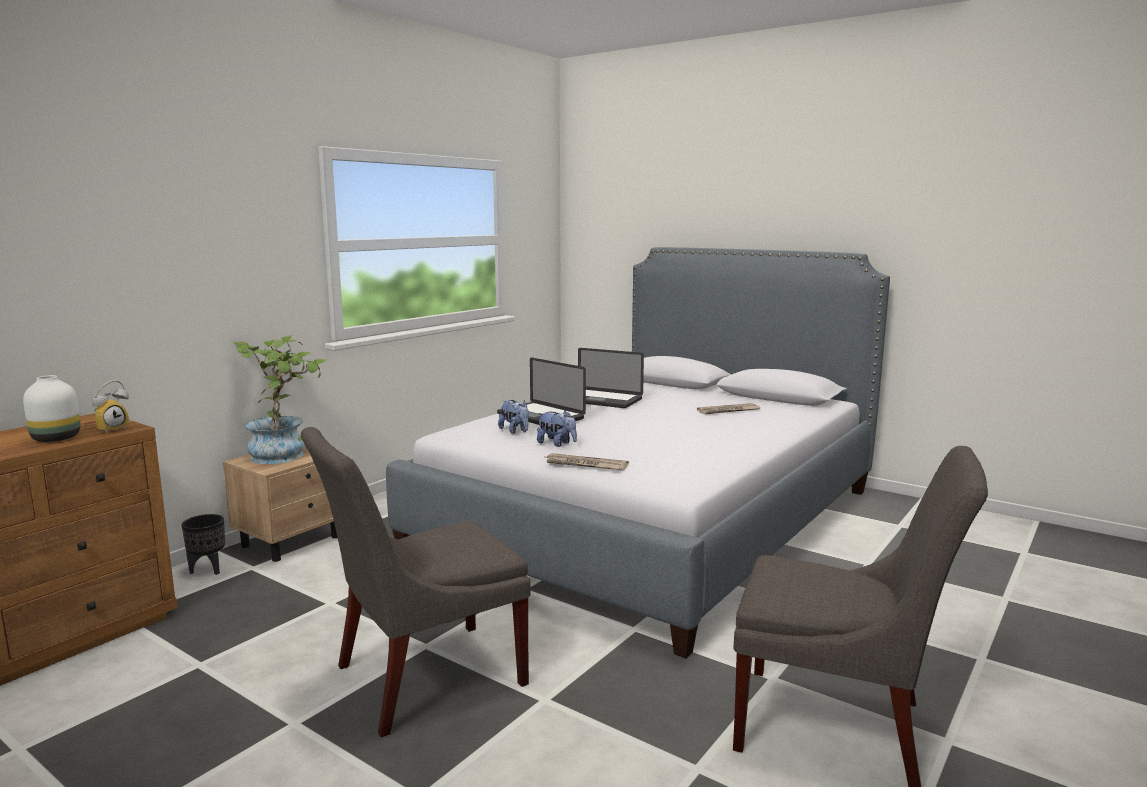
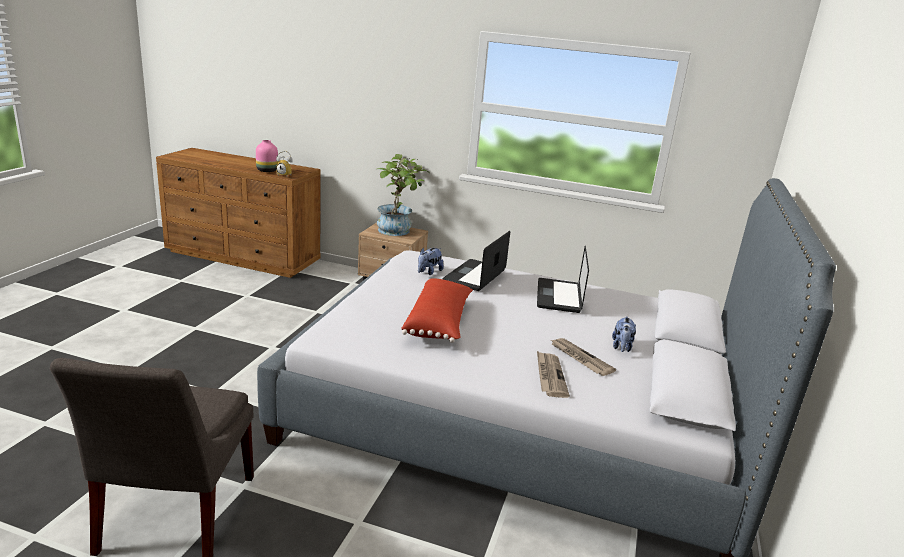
camera: 70 degrees right, 10 degrees up
(55, 438) = (267, 170): white vase -> pink vase
(208, 569) = (345, 273): black planter -> none
(422, 677) = (237, 352): grey chair -> none
(557, 444) = (408, 288): plush toy -> plush toy (621, 347)
(585, 465) = (358, 301): newspaper -> newspaper (550, 376)
(651, 441) = (439, 323): none -> red pillow

